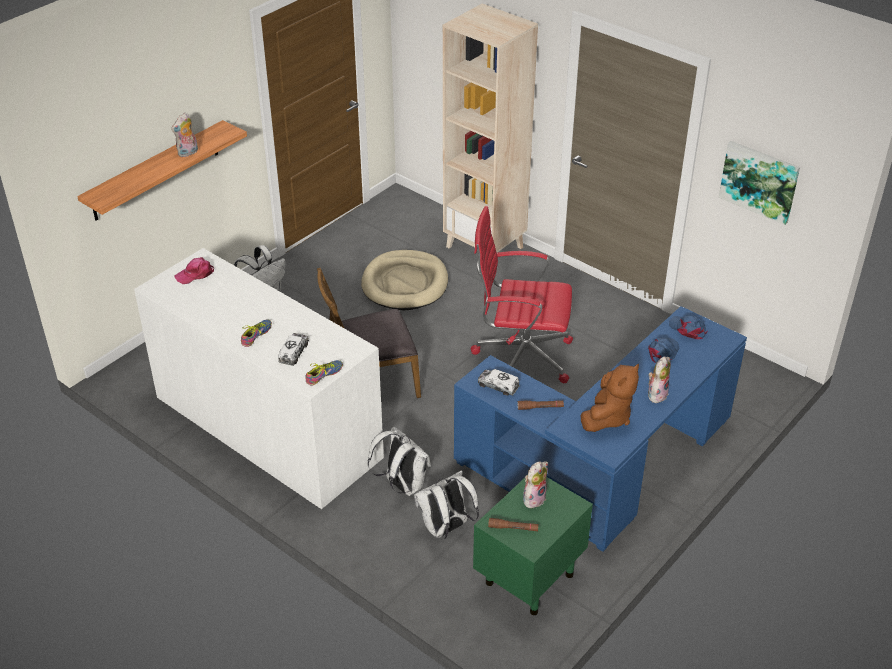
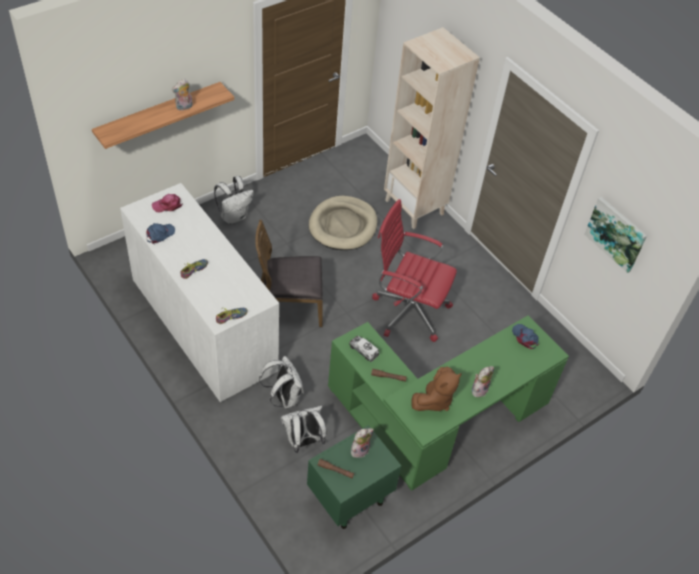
camera: 10 degrees right, 10 degrees up
(294, 353) = (216, 292): toy truck -> none
(604, 468) = (437, 421): blue desk -> green desk
(663, 352) = (498, 353): blue cap -> blue cap (160, 234)

